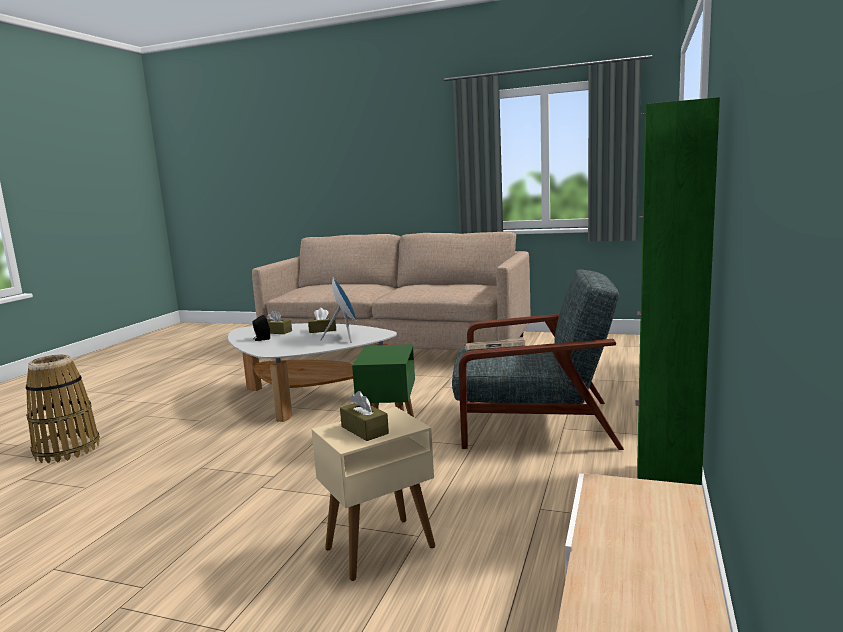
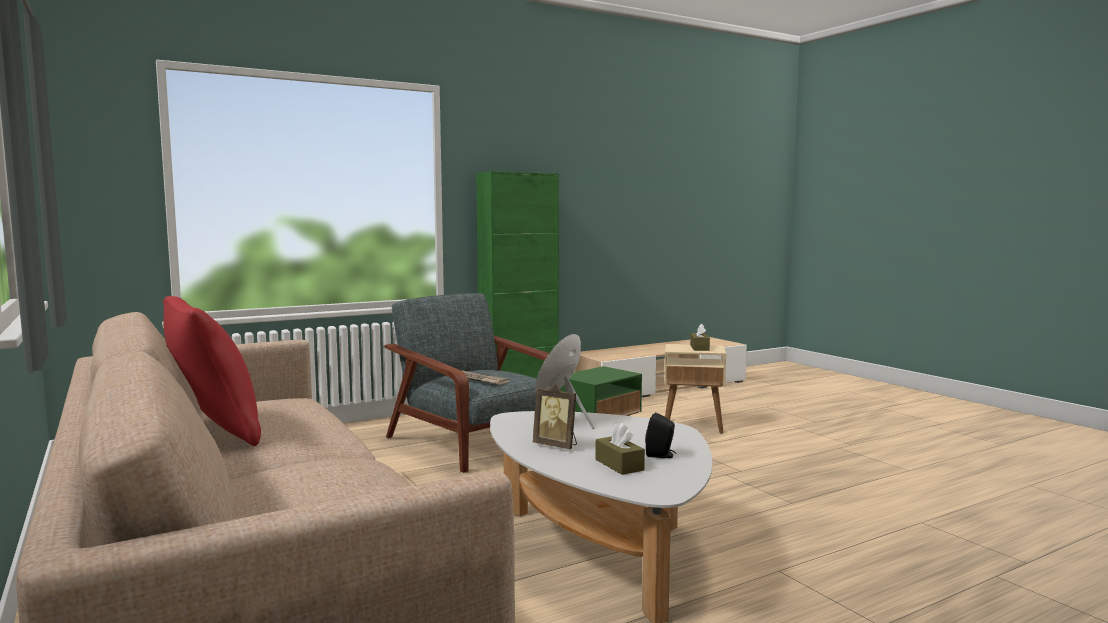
camera: 140 degrees left, 5 degrees down
(67, 449) = (994, 592): basket -> none
(322, 330) = (556, 445): brown tissue box -> picture frame
(437, 284) = (214, 433): none -> red pillow

